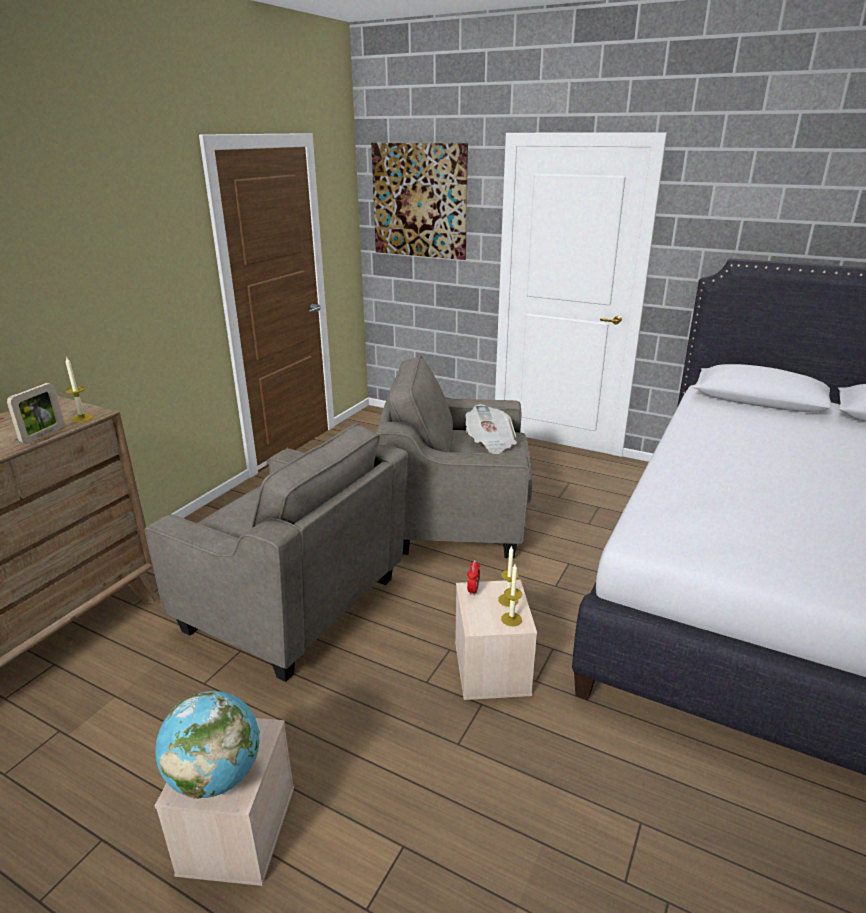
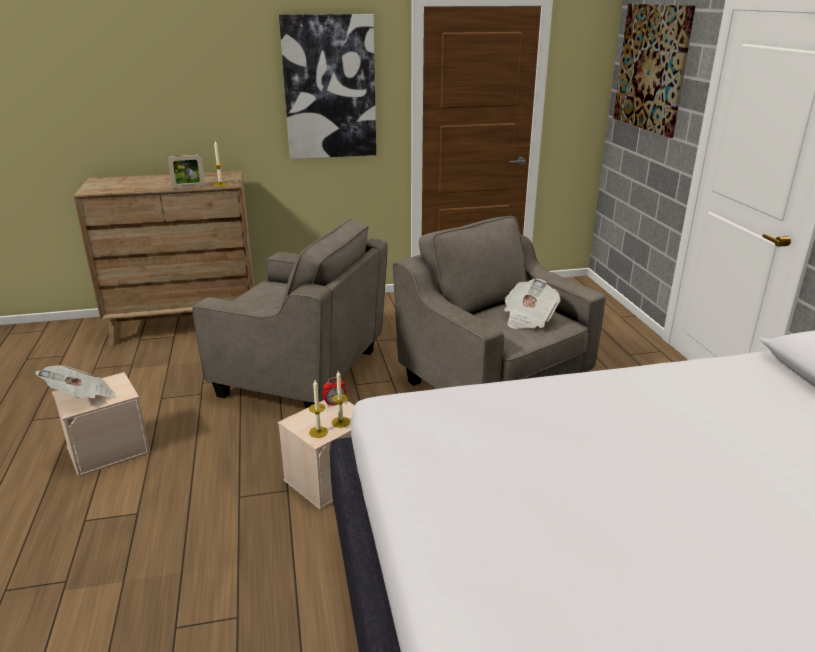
camera: 50 degrees right, 0 degrees up
(136, 259) = (329, 88): none -> picture
(216, 776) = (81, 397): globe -> newspaper
(293, 606) = (300, 373): grey armchair -> grey armchair turned 60 degrees counterclockwise

